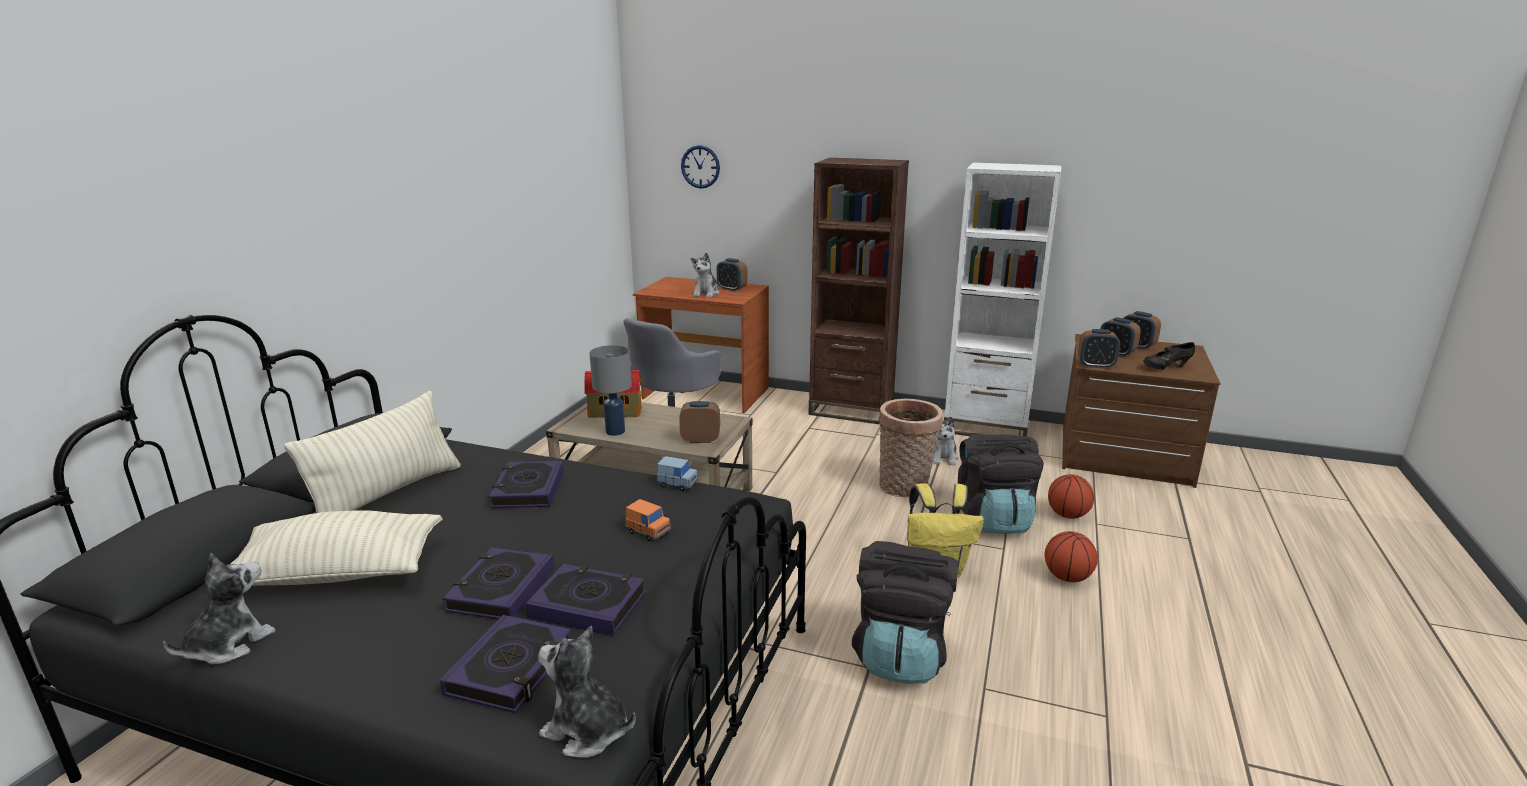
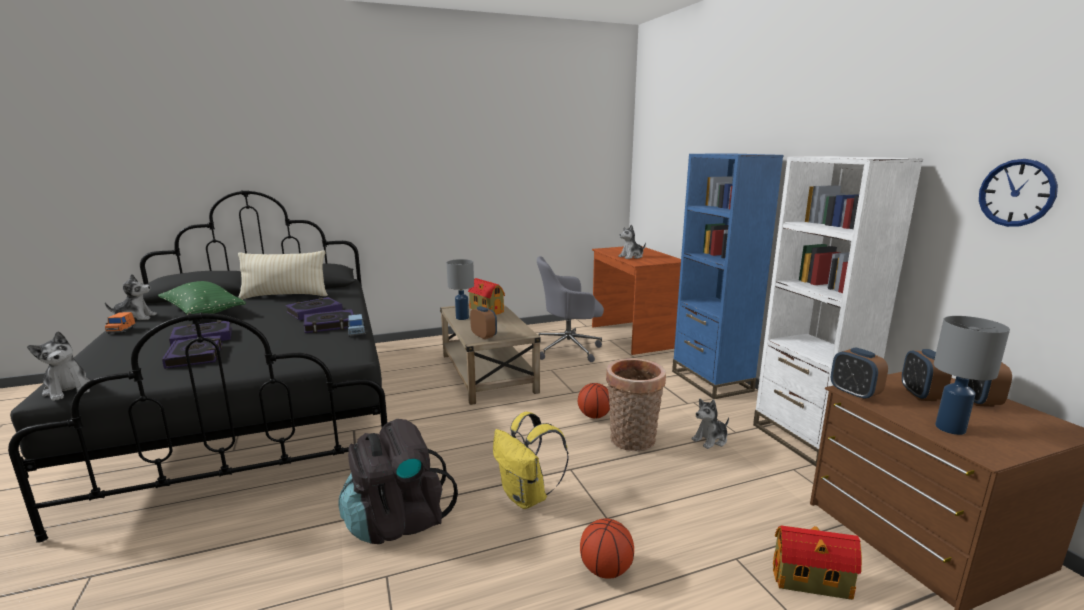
camera: 50 degrees right, 5 degrees down
(338, 573) = (203, 312): beige pillow -> green pillow
(511, 669) = (125, 361): book -> book (330, 325)
(586, 731) = (69, 390): plush toy -> plush toy turned 150 degrees clockwise
(648, 532) = (289, 344): orange toy car -> orange toy car (121, 331)
(700, 167) = (663, 162): wall clock -> wall clock (1016, 193)
(732, 289) = (656, 258): alarm clock -> none
(851, 410) = (711, 381): brown bookcase -> blue bookcase
(993, 520) = (647, 497): black backpack -> none
(1067, 515) = (722, 535): basketball -> basketball (594, 416)
(1139, 511) = (813, 582): none -> toy house
(1166, 368) = (951, 428): black shoe -> grey table lamp

